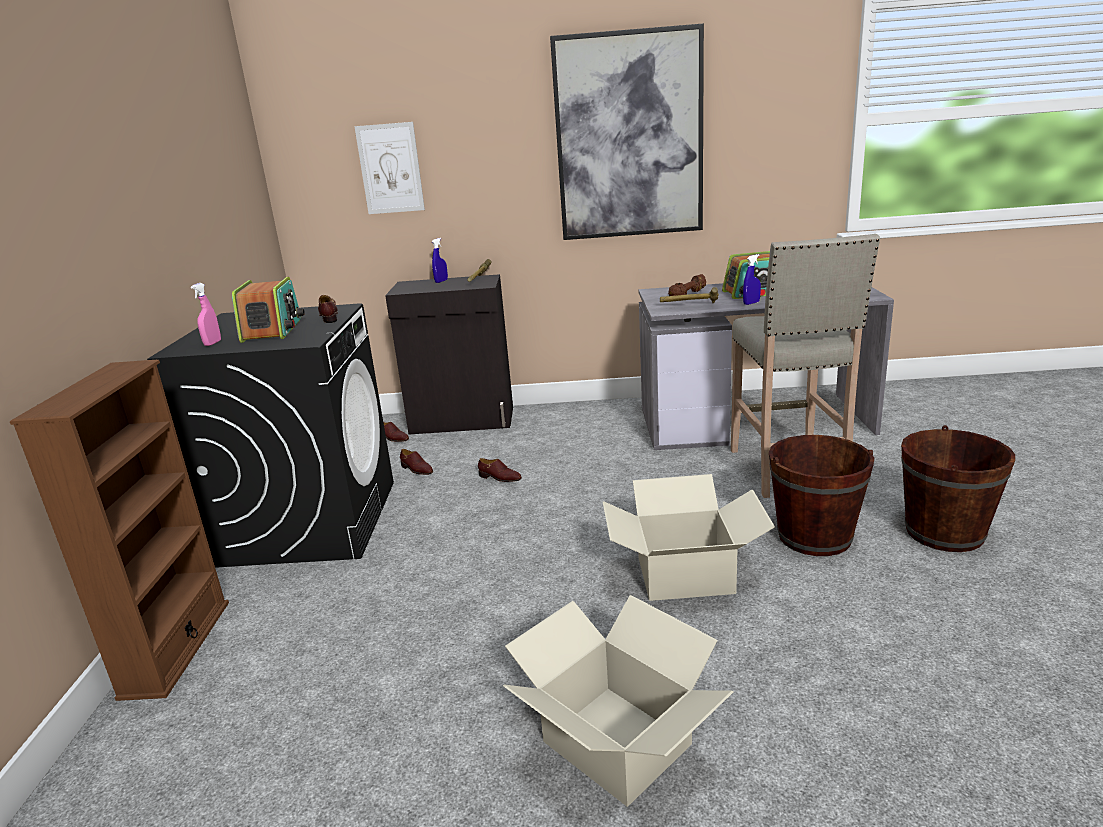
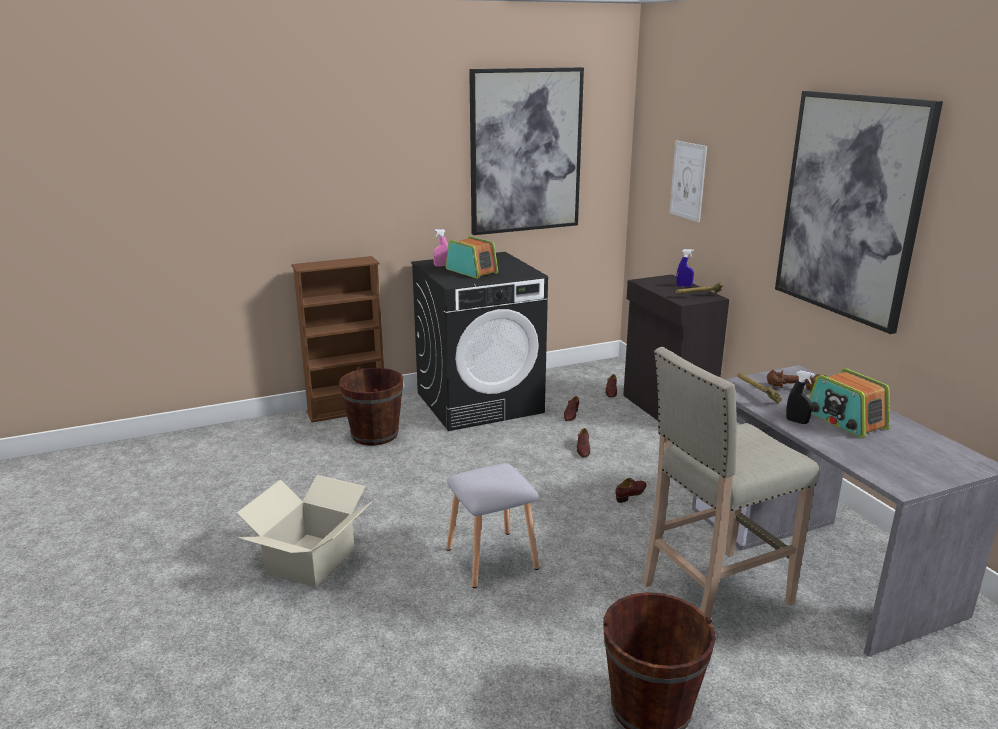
camera: 65 degrees right, 0 degrees up
(195, 161) = (525, 151): none -> picture
(273, 330) = (472, 271): radio -> radio turned 105 degrees counterclockwise
(329, 317) = (508, 276): brown shoe -> brown shoe (631, 494)
(684, 574) = (492, 557): cardboard box -> grey stool
(751, 303) = (796, 421): blue spray bottle -> black spray bottle
(814, 537) = (589, 620): brown bucket -> brown bucket (375, 434)

